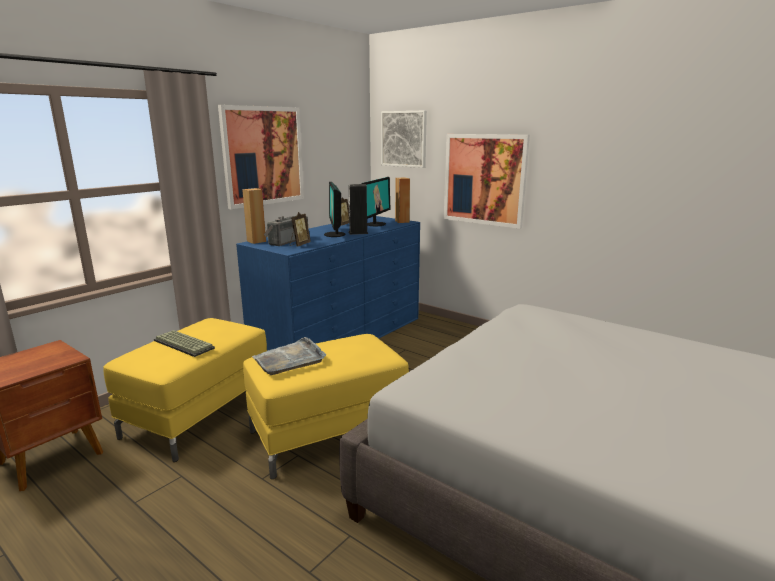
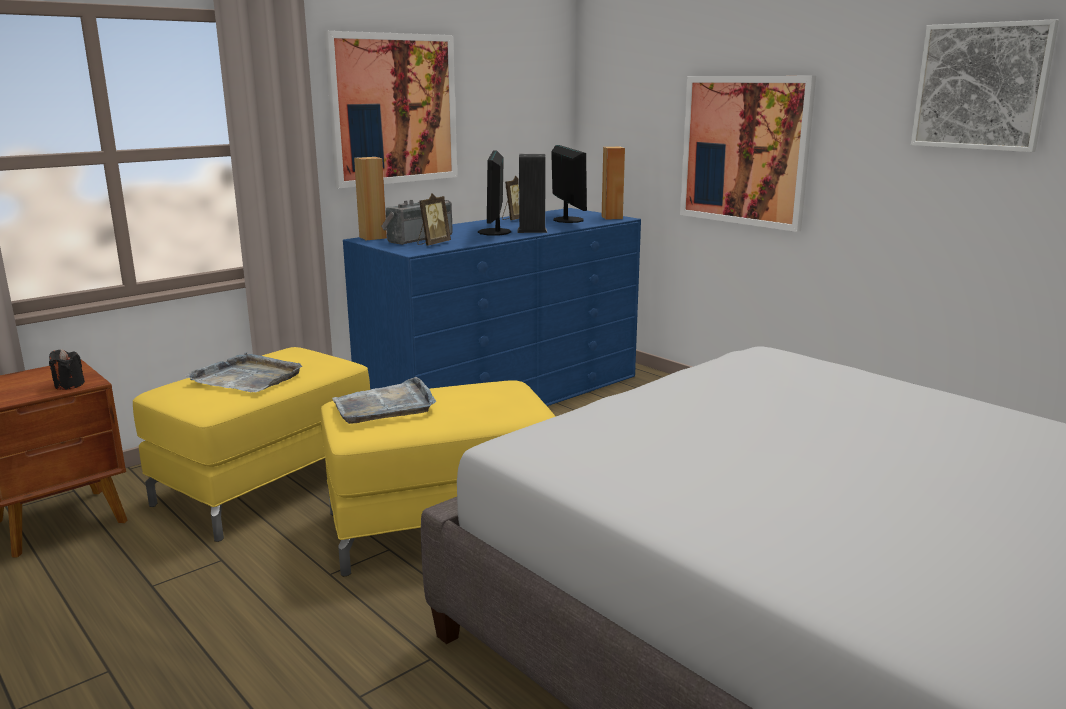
camera: 10 degrees right, 0 degrees up
(57, 362) = (69, 385): none -> black candle
(185, 344) = (247, 377): keyboard -> grey tray
(375, 224) = (567, 220): monitor -> monitor turned 45 degrees counterclockwise
(404, 139) = (624, 85): picture -> picture (981, 86)

